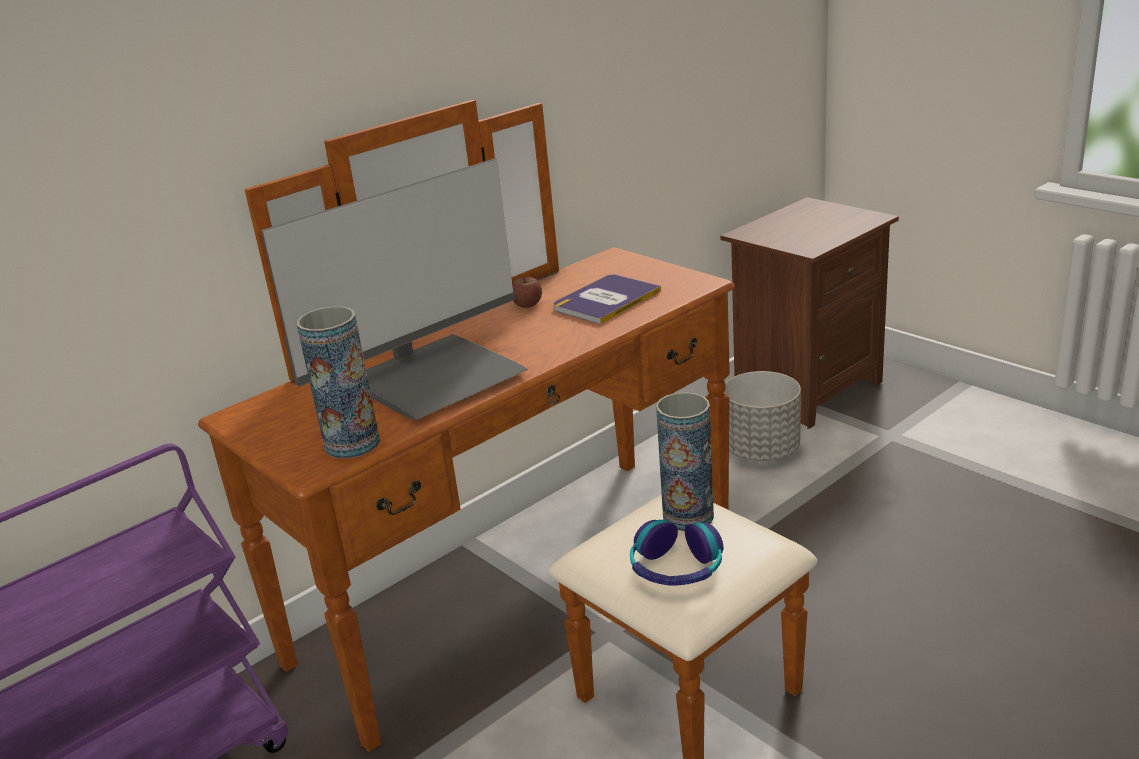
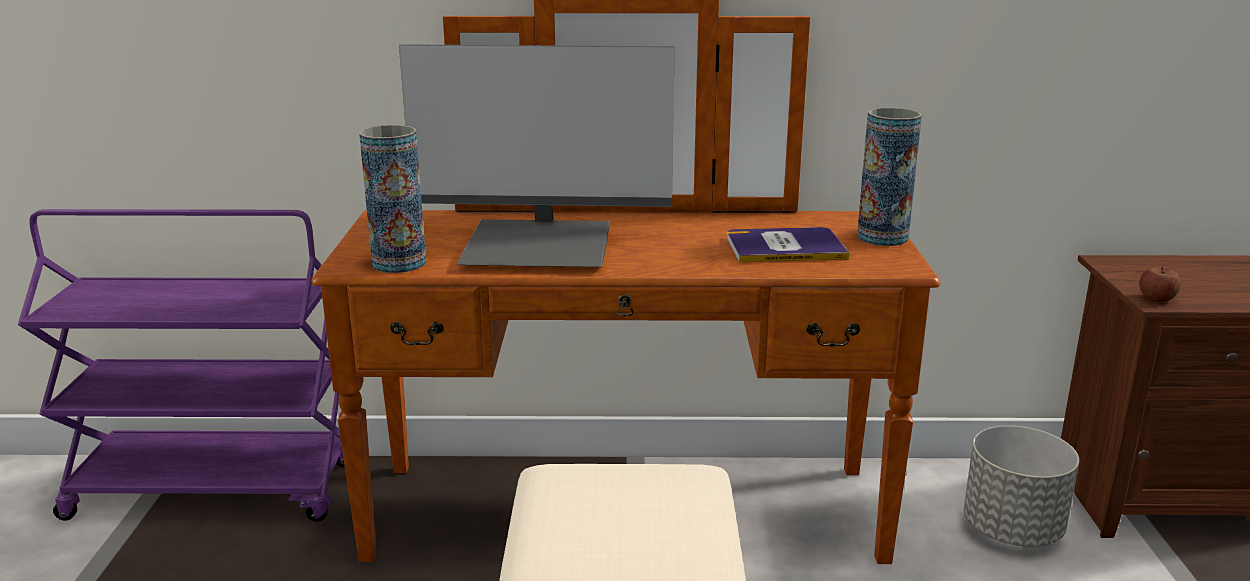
camera: 40 degrees right, 5 degrees down
(527, 304) = (716, 225): apple -> apple (1156, 298)
(676, 568) = (584, 523): headphones -> none
(688, 516) = (670, 490): vase -> vase (882, 237)

